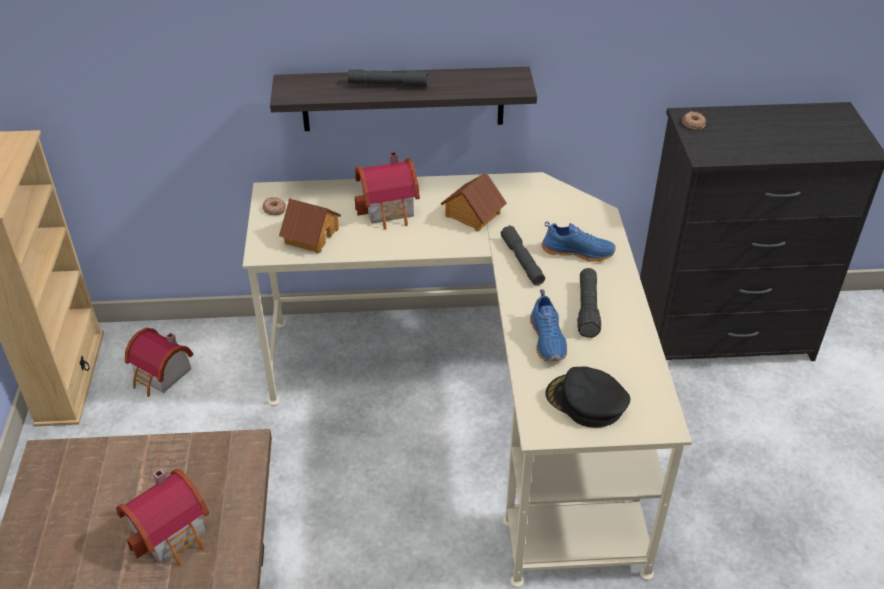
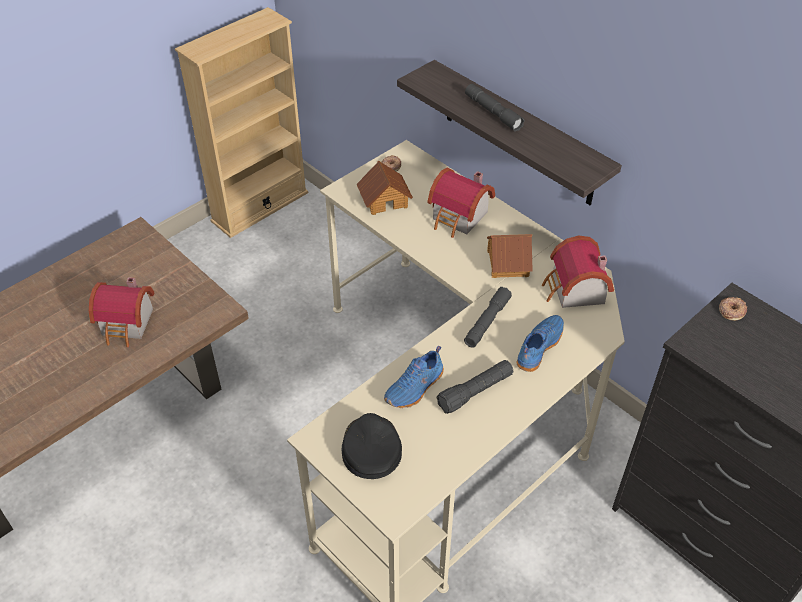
camera: 50 degrees right, 5 degrees up
(161, 376) = (302, 243): toy house -> toy house (574, 291)
(578, 251) = (538, 347): blue shoe -> blue shoe turned 120 degrees counterclockwise

